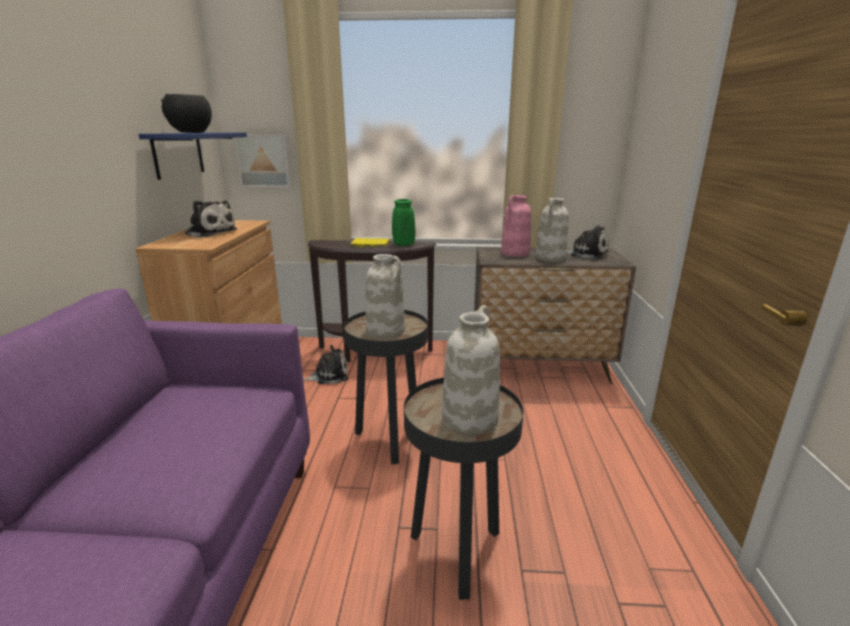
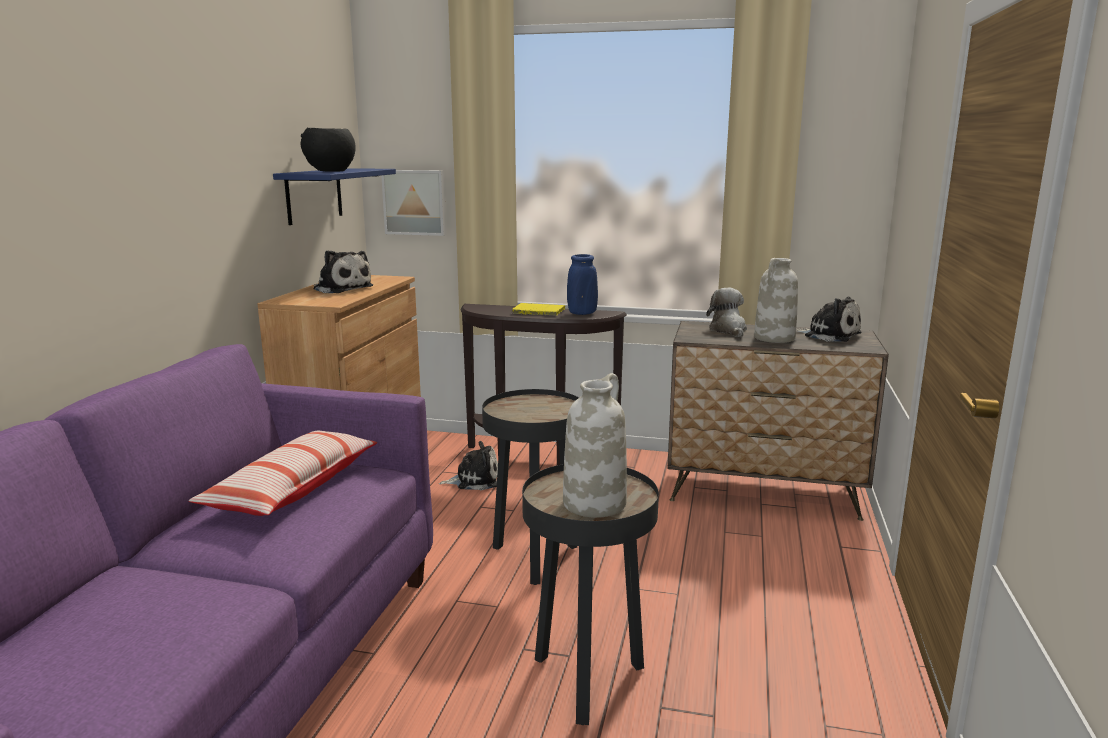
camera: 10 degrees right, 5 degrees down
(185, 420) = (293, 489): none -> pillow
(386, 331) = (532, 413): white vase -> none
(404, 244) = (582, 313): green vase -> blue vase
(515, 253) = (728, 330): pink vase -> plush toy

